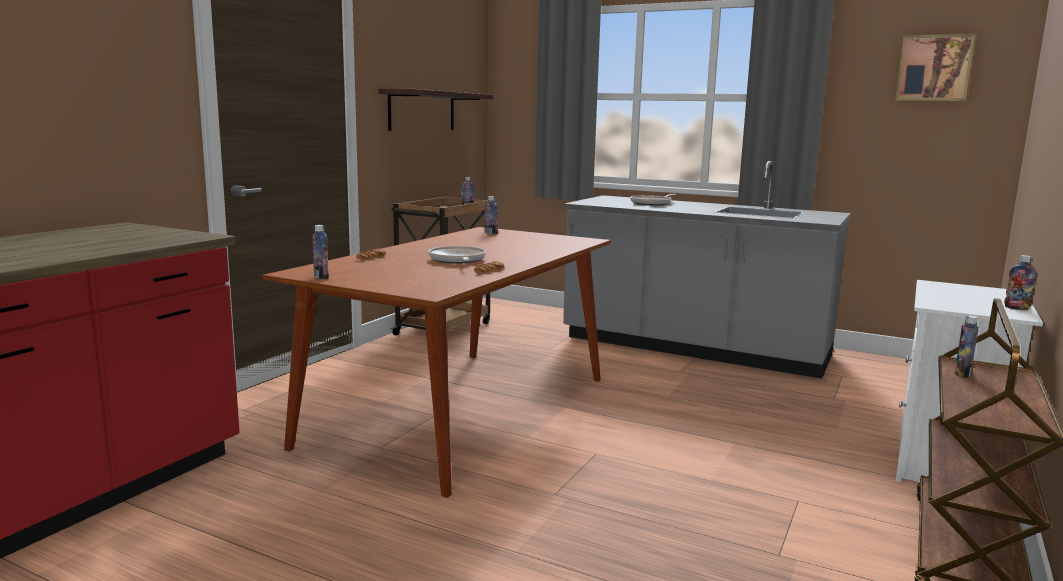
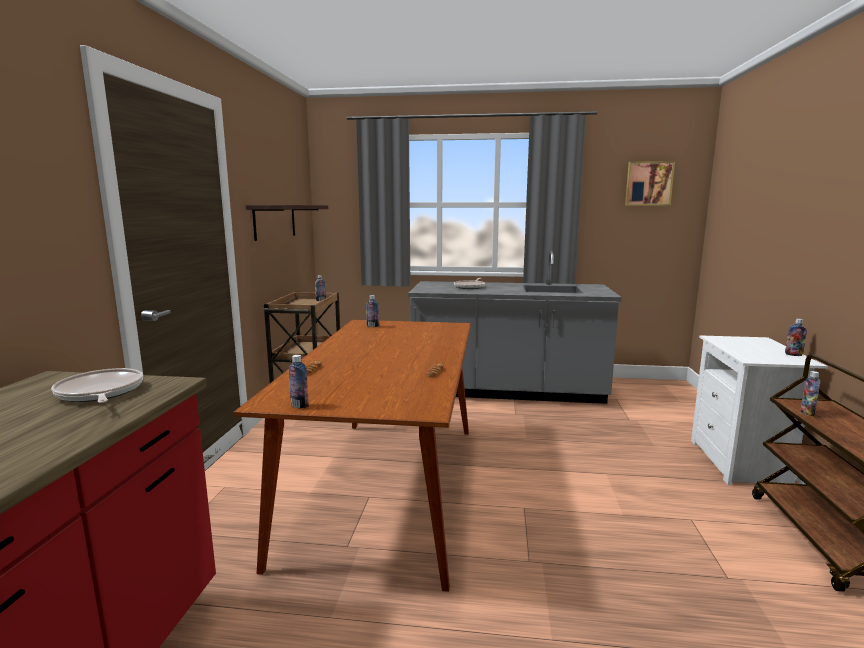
camera: 20 degrees left, 0 degrees up
(457, 260) = (391, 363): frying pan -> frying pan (100, 393)

